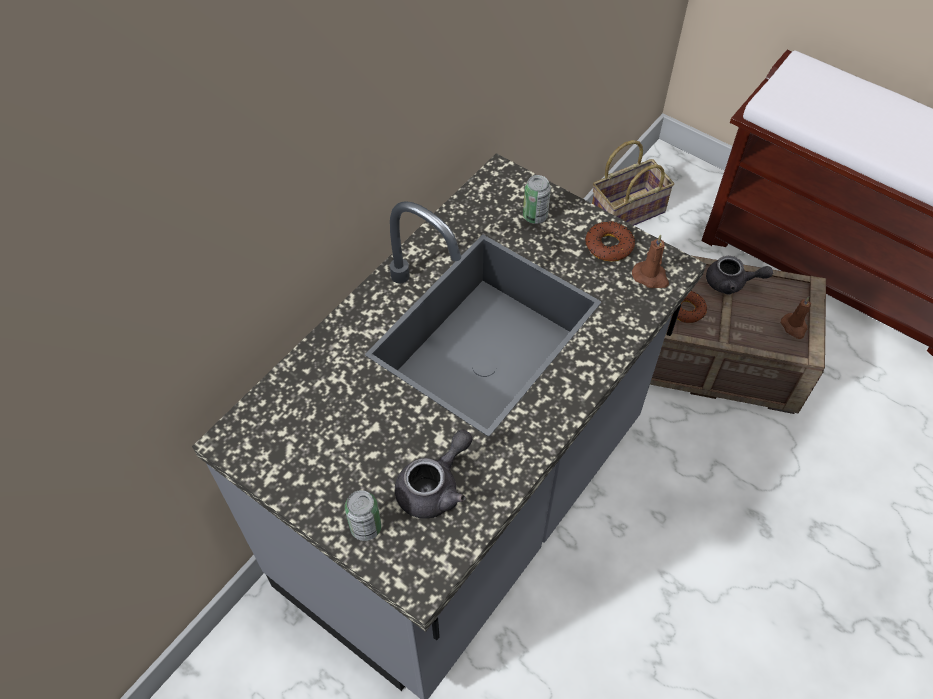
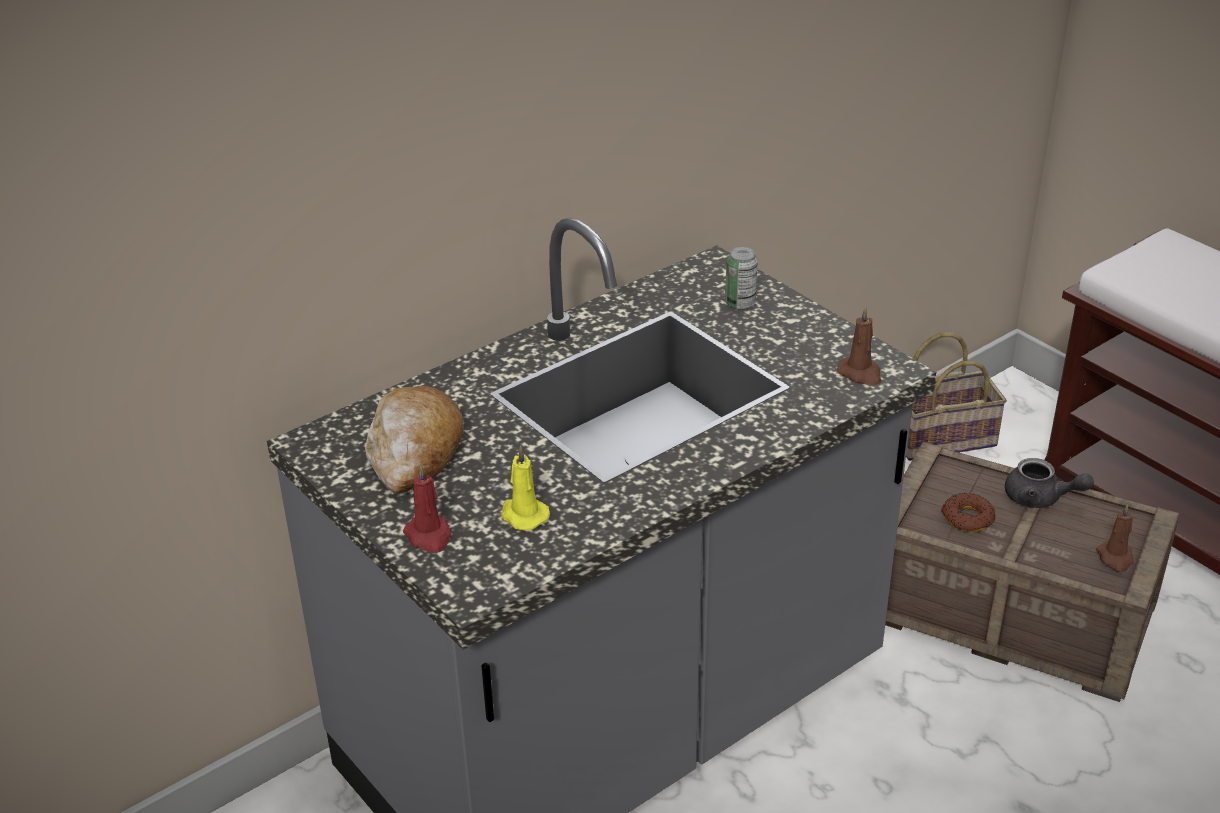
camera: 15 degrees right, 20 degrees down
(323, 433) = (415, 452): none -> bread
(366, 527) = (429, 536): can -> red candle
(435, 487) = (523, 515): grey teapot -> yellow candle
(608, 246) = (819, 340): donut -> none

